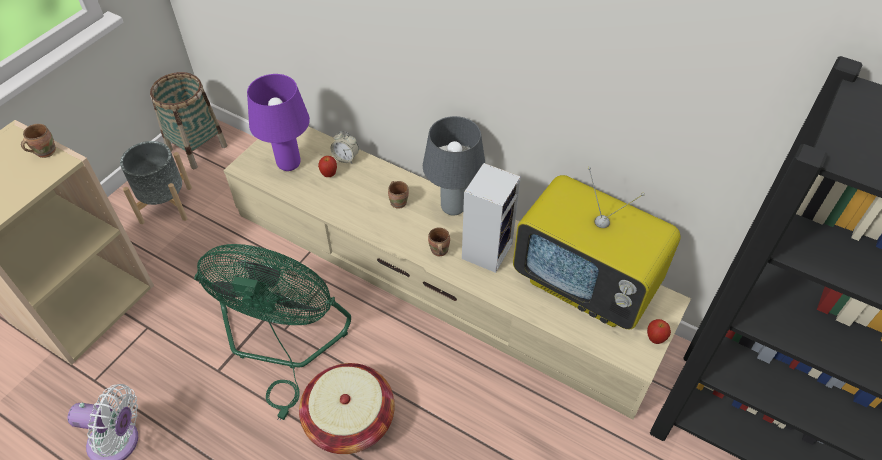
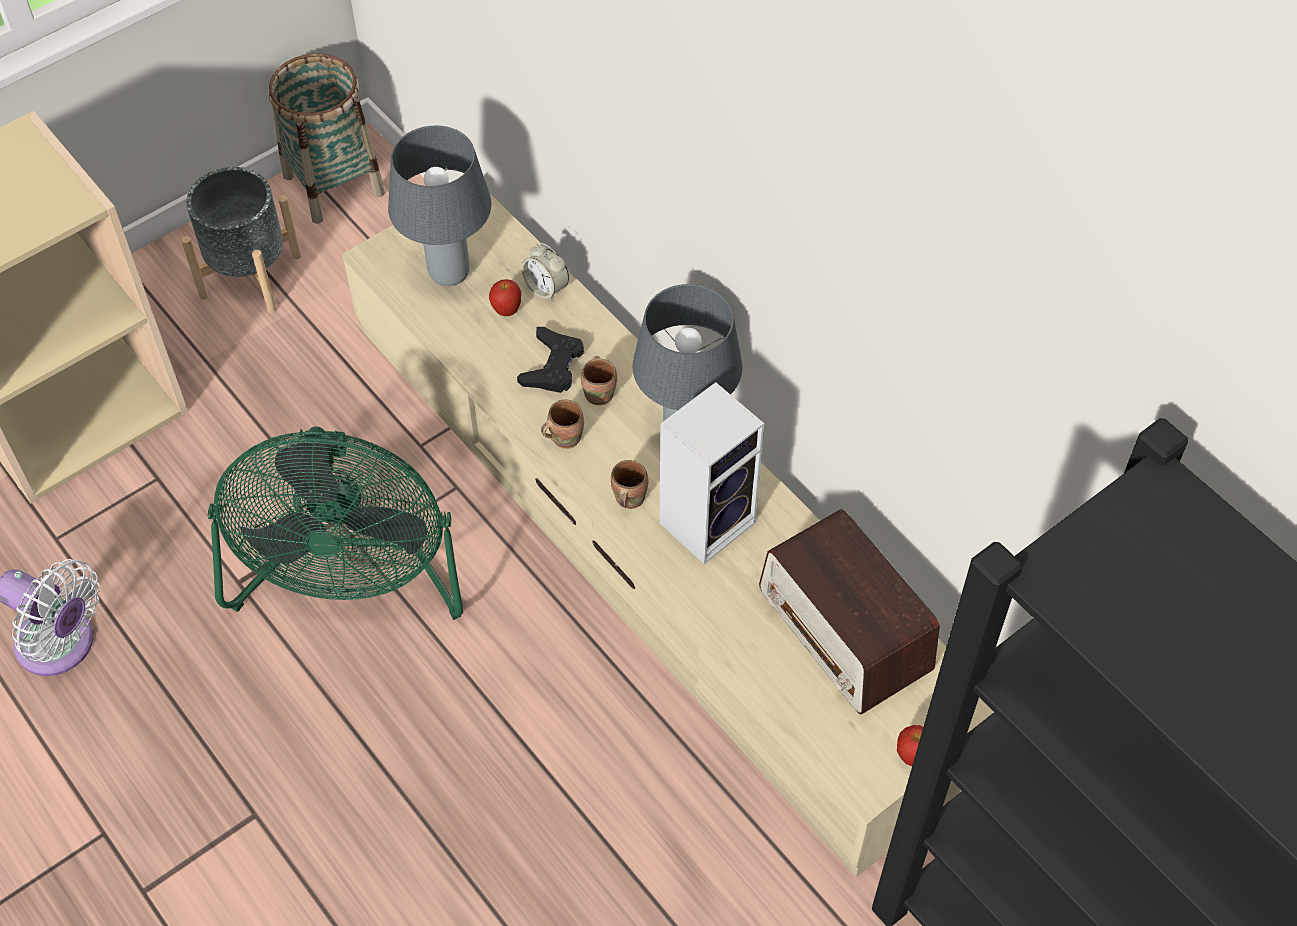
camera: 20 degrees right, 5 degrees up
(44, 151) = (59, 179): brown mug -> brown mug (563, 437)
(279, 345) = (344, 571): green fan -> green fan turned 150 degrees clockwise
(289, 164) = (450, 273): purple table lamp -> grey table lamp
(350, 419) = (407, 724): basket -> none
(366, 195) = (552, 366): none -> black game controller
(586, 284) = (845, 631): television -> radio

